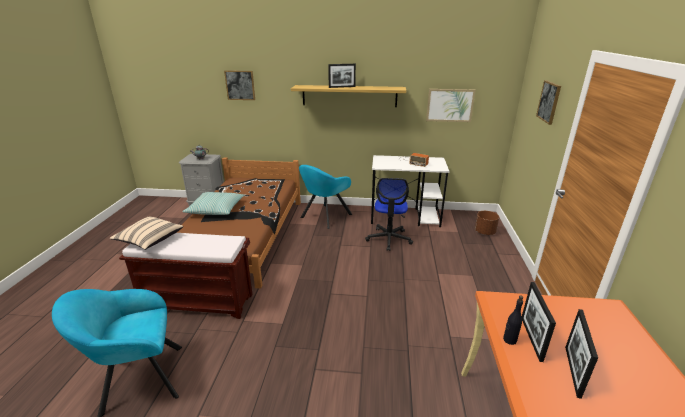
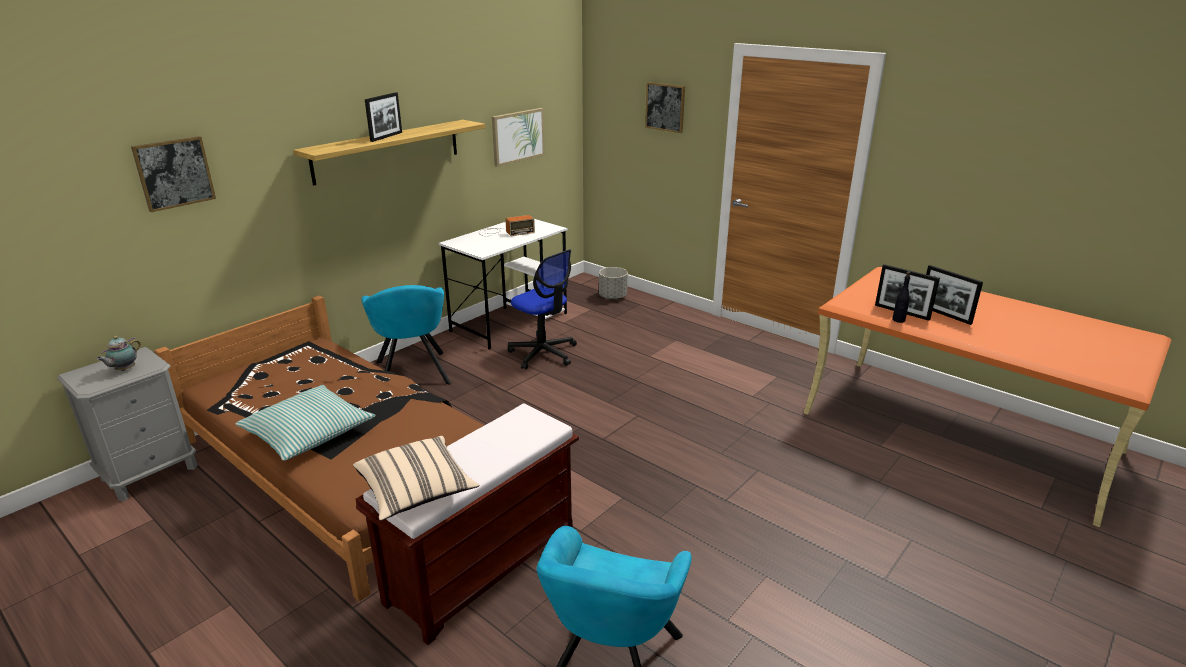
camera: 55 degrees left, 0 degrees up
(485, 232) = (612, 297): brown planter -> grey planter

